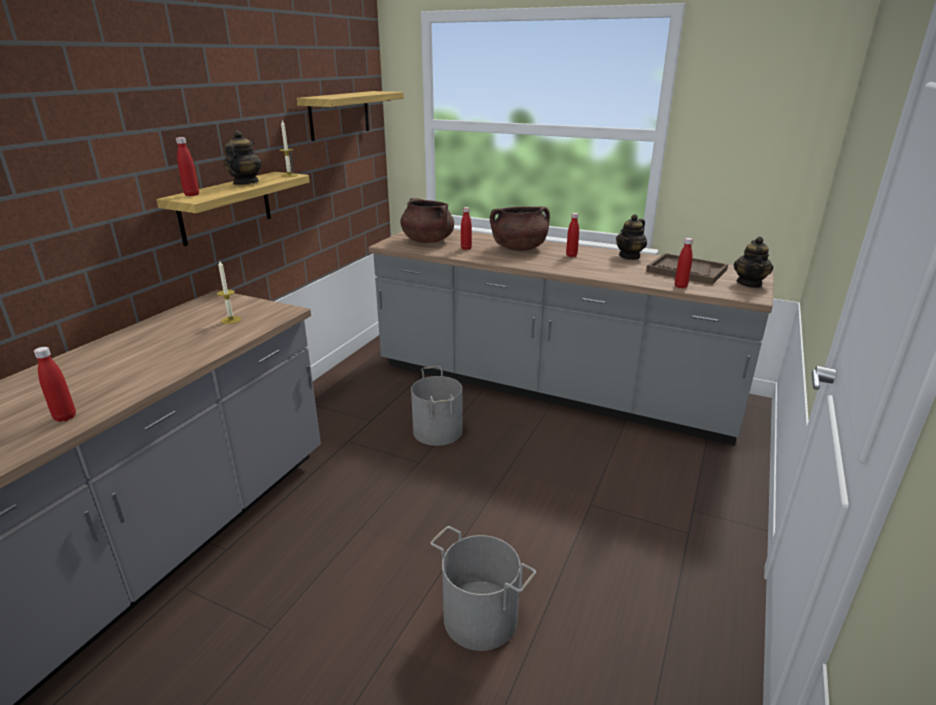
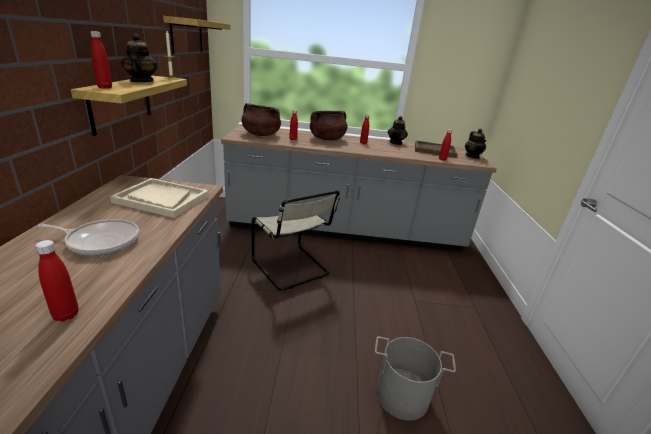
camera: 25 degrees left, 0 degrees up
(140, 358) = (101, 241): none -> frying pan
(231, 320) = (162, 199): candle -> beige tray
(437, 431) = (292, 269): grey bucket -> beige chair

